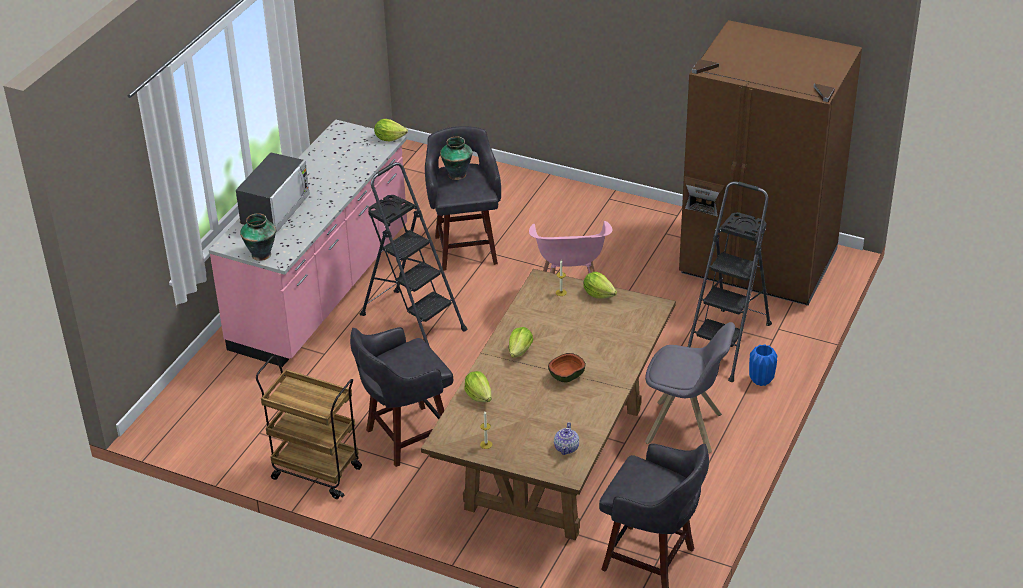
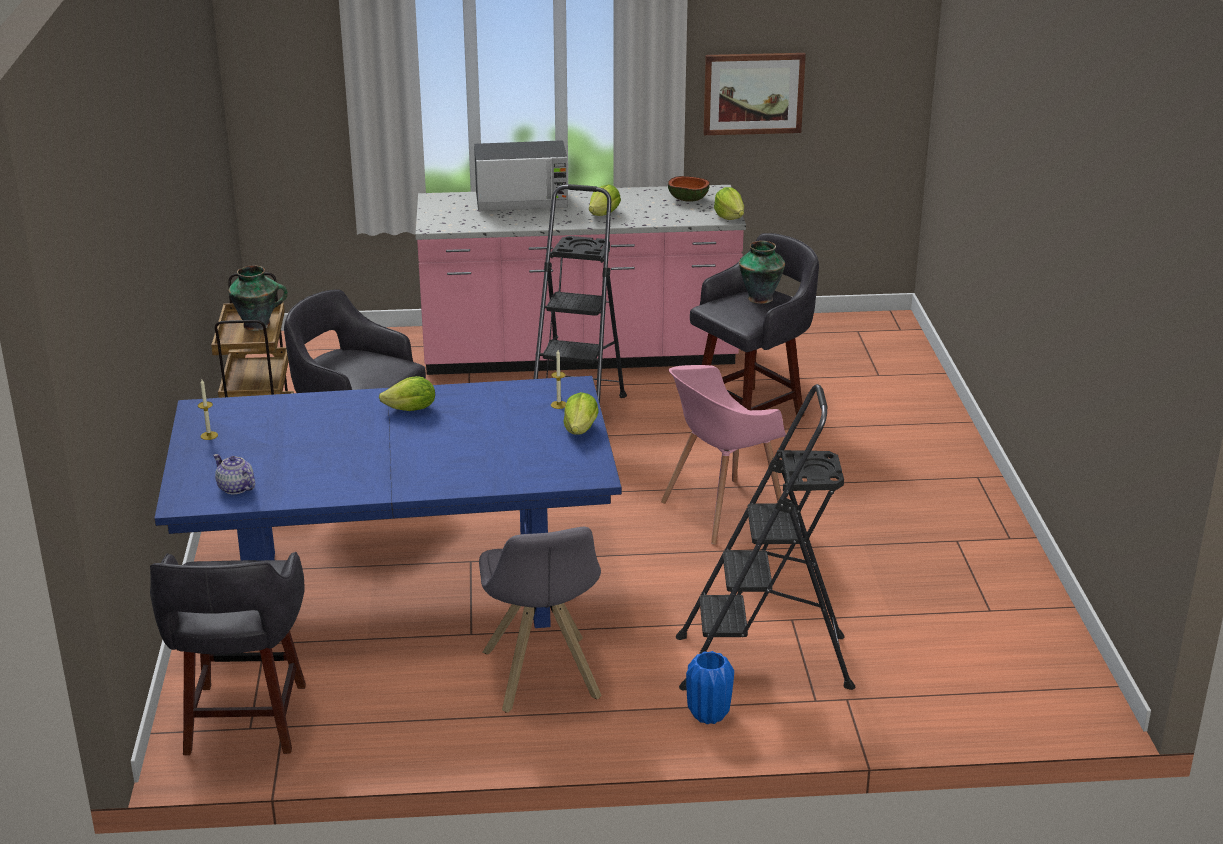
camera: 60 degrees right, 10 degrees down
(261, 254) = (434, 216): vase -> vase (258, 325)
(319, 51) = (753, 93): none -> picture
(479, 395) = (301, 407): lettuce -> lettuce (604, 214)
(554, 459) = (398, 589): brown dining table -> blue dining table
(566, 377) = (383, 452): bowl -> bowl (687, 199)
(566, 448) = (236, 488): teapot -> teapot turned 60 degrees clockwise
(758, 263) = (983, 638): brown fridge -> none

